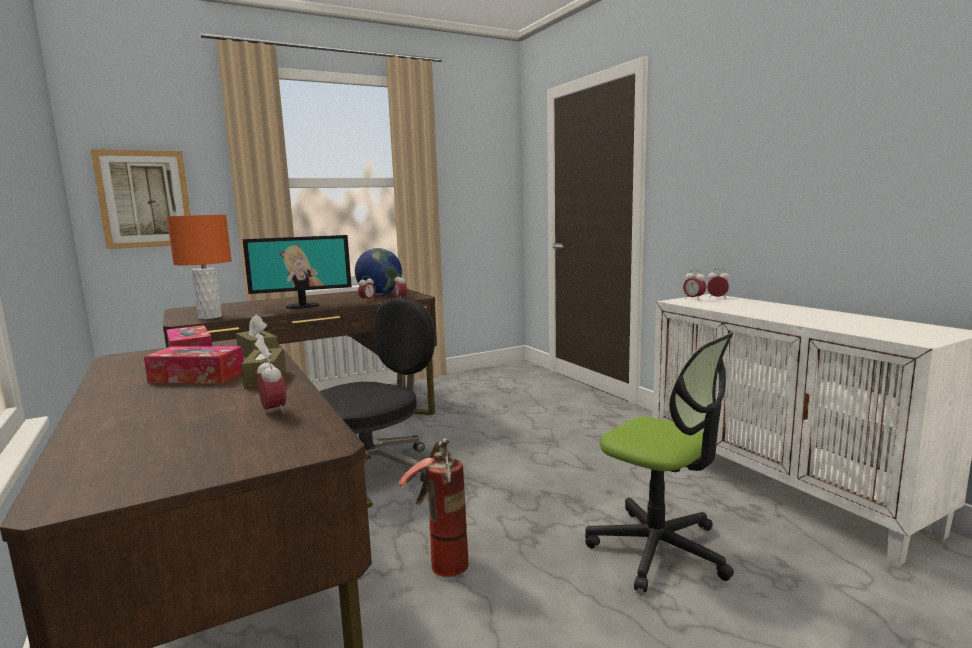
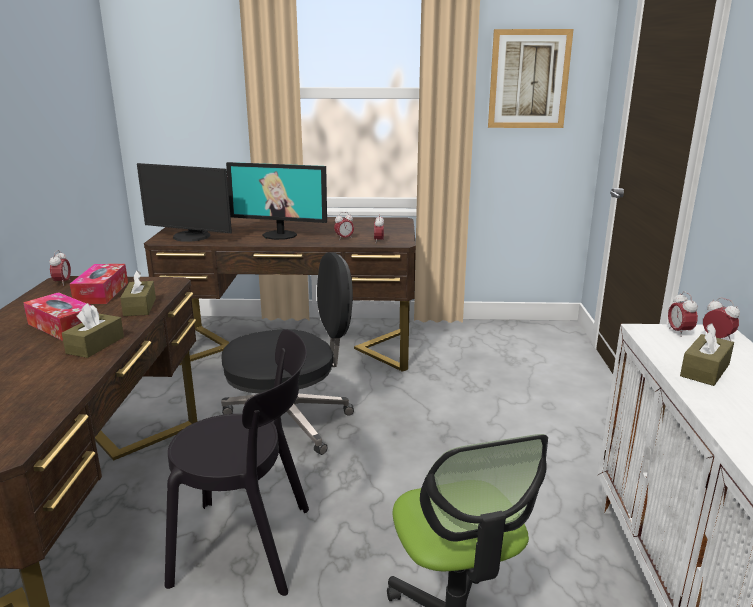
camera: 30 degrees right, 10 degrees up
(145, 199) = (173, 108): picture -> picture (529, 79)
(210, 317) = (190, 237): orange table lamp -> monitor
(274, 411) = (37, 393): alarm clock -> alarm clock (62, 283)
(380, 294) = (371, 229): globe -> none
(439, 559) = (250, 546): fire extinguisher -> black chair
(738, 307) = (705, 370): none -> brown tissue box

